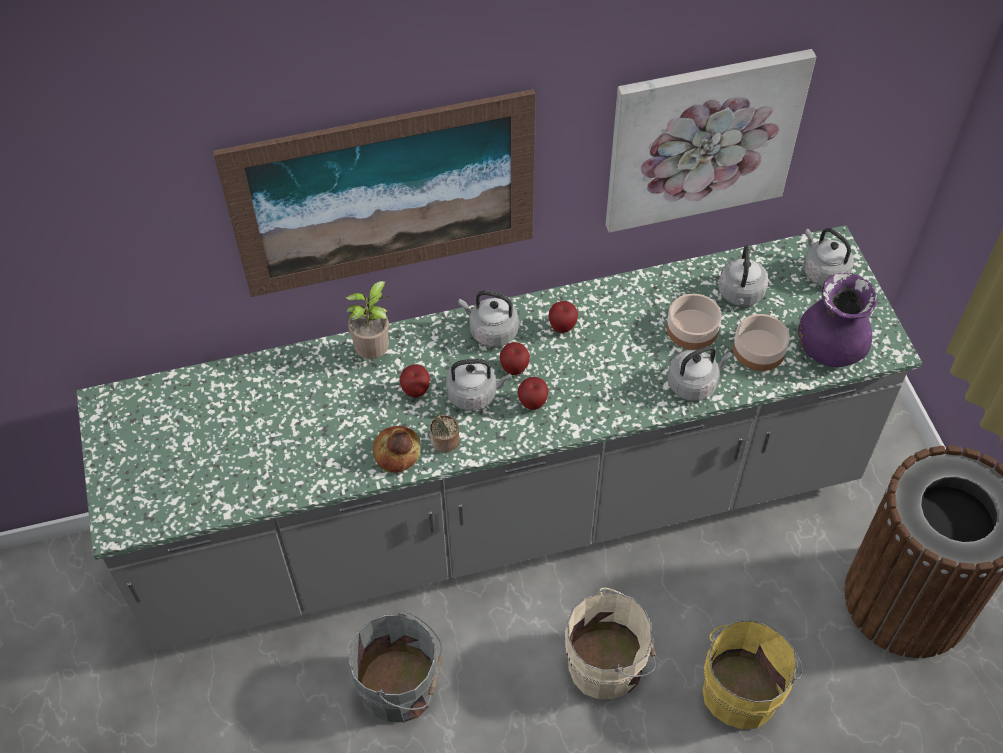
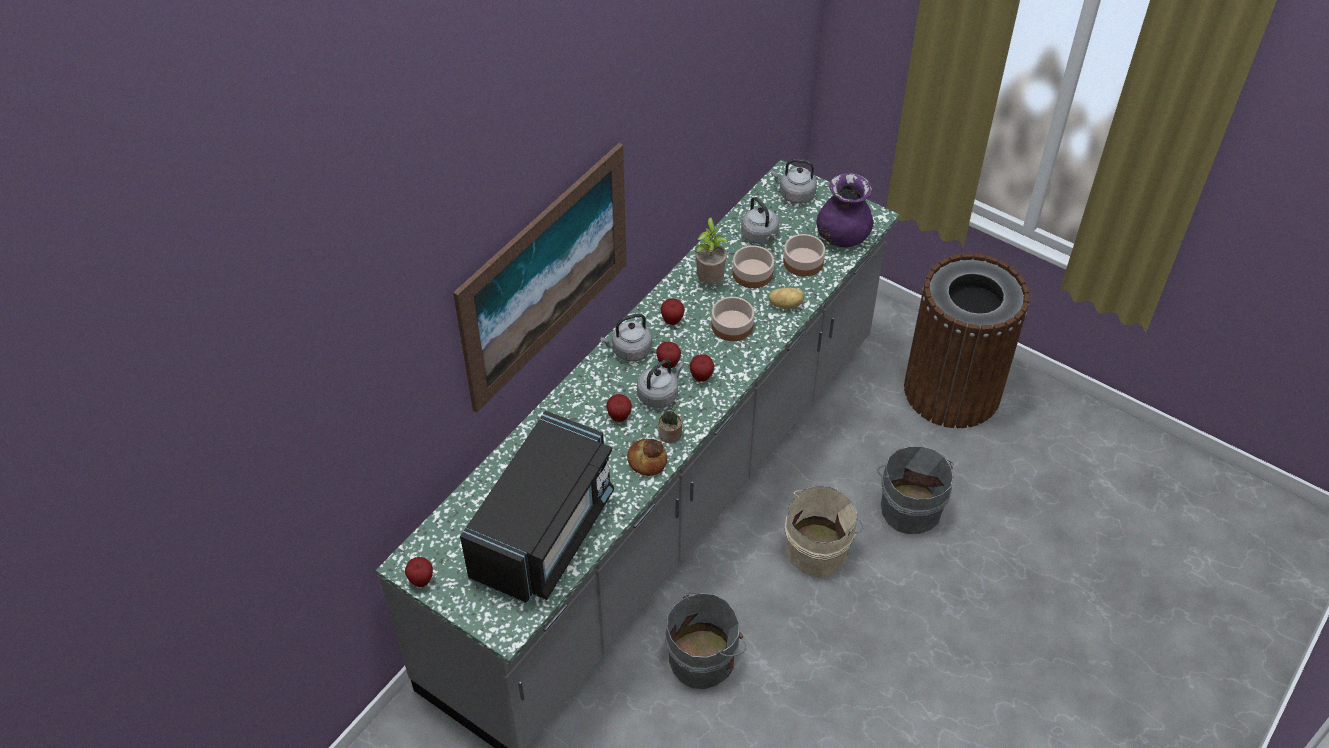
camera: 40 degrees left, 5 degrees down
(100, 426) = (421, 580): none -> apple
(239, 457) = (544, 533): none -> black microwave
(375, 352) = (566, 411): potted plant -> potted plant (710, 281)
(617, 371) = (733, 325): none -> bowl
(694, 383) = (785, 304): grey kettle -> potato
(702, 139) = (703, 134): picture -> none
(742, 689) = (910, 506): yellow bucket -> grey bucket

